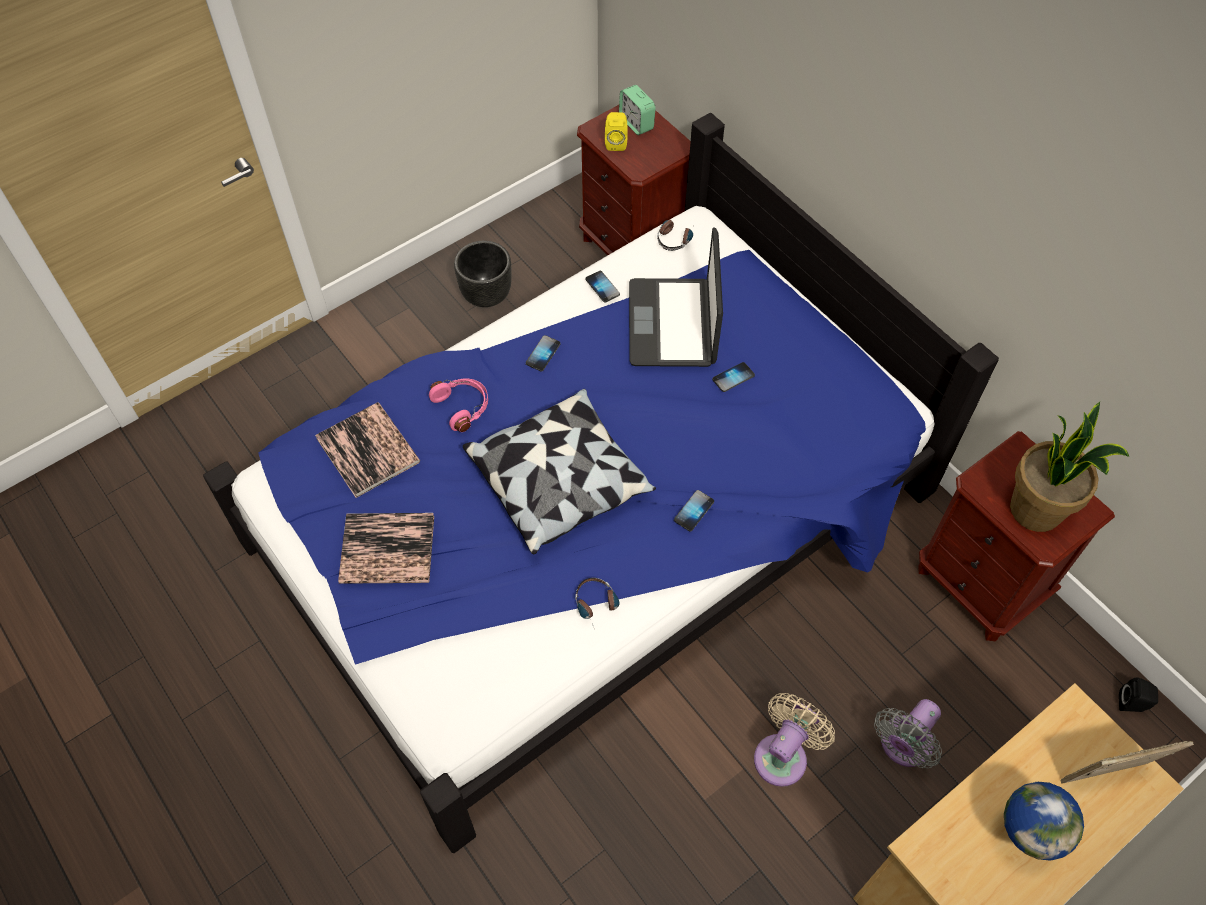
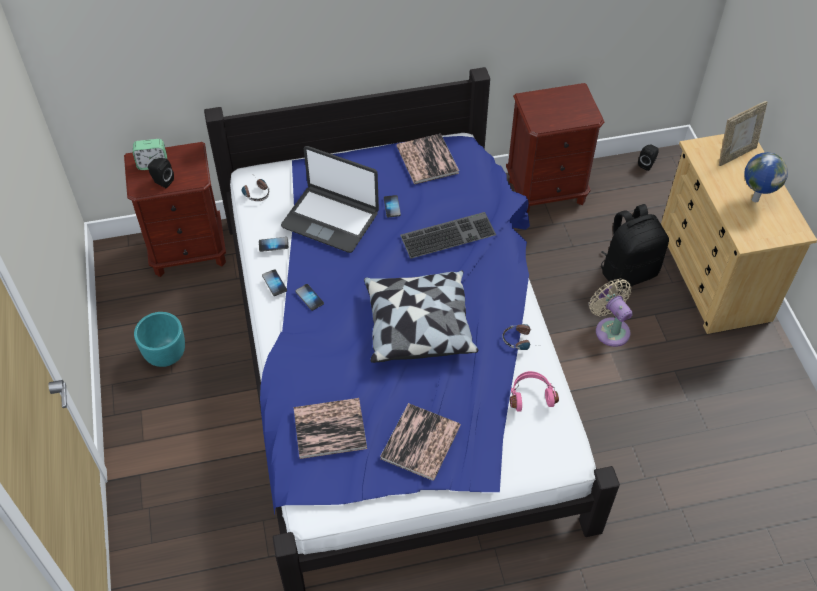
camera: 65 degrees left, 5 degrees down
(463, 407) = (327, 358): pink headphones -> pink headphones (531, 395)
(485, 295) = (165, 355): black planter -> turquoise planter
(616, 142) = (162, 181): yellow speaker -> black speaker
(694, 511) = (480, 264): phone -> phone (274, 283)
(723, 455) = (448, 234): none -> keyboard
(838, 383) = (427, 160): none -> book
(903, 746) = (628, 271): grey fan -> black backpack
(1037, 510) = (568, 110): potted plant -> none
(1105, 778) = (735, 154): picture frame -> picture frame turned 135 degrees counterclockwise

